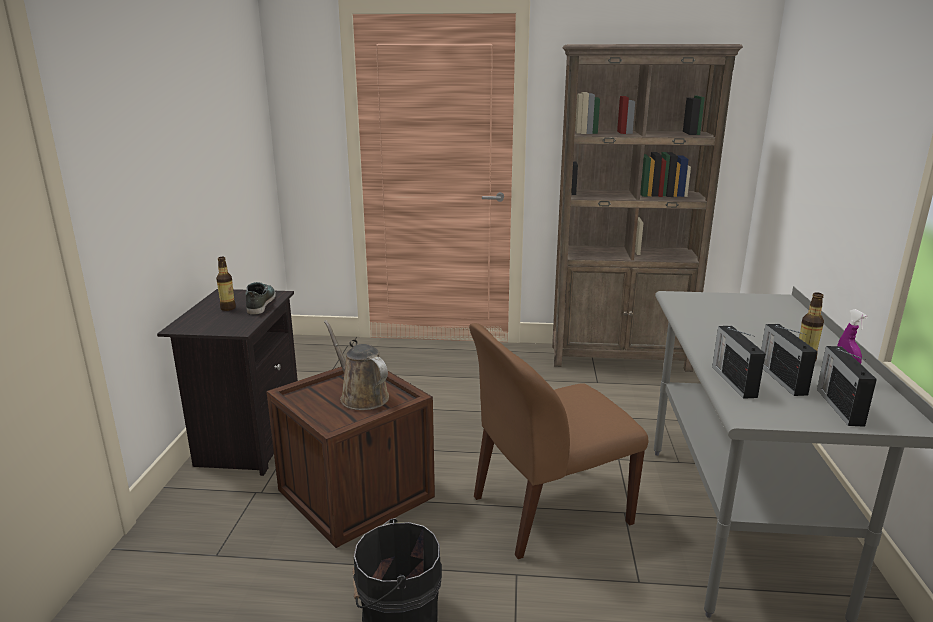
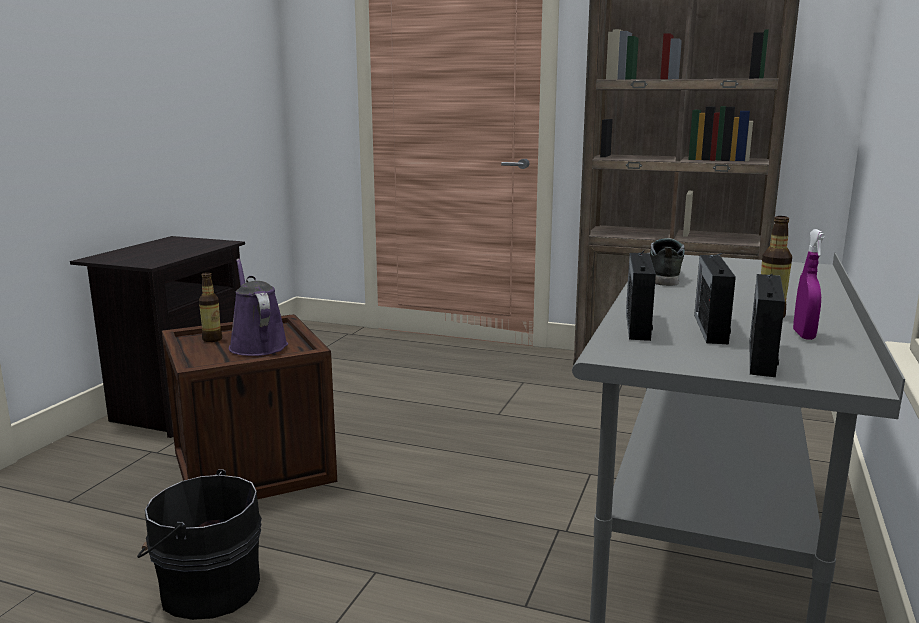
camera: 15 degrees right, 5 degrees down
(228, 308) = (161, 248): bottle -> bottle (212, 339)
(260, 303) = (198, 247): shoe -> shoe (663, 274)
(361, 396) = (257, 345): brown watering can -> purple watering can
(547, 511) = (460, 514): brown chair -> none

